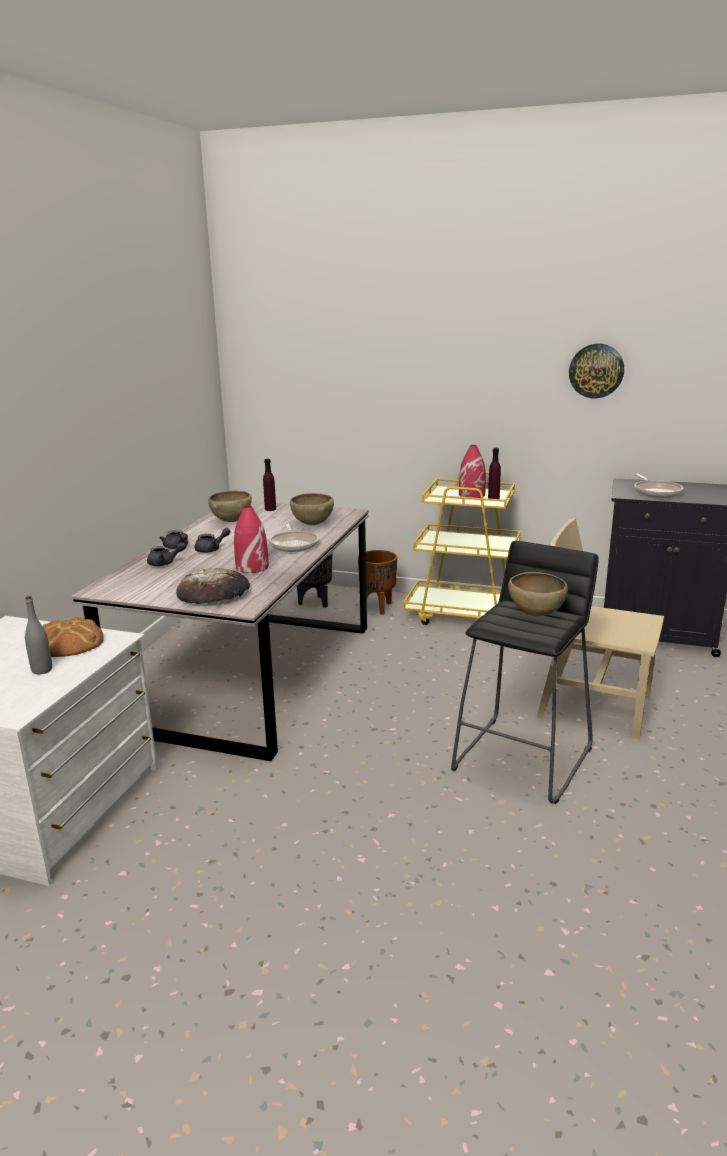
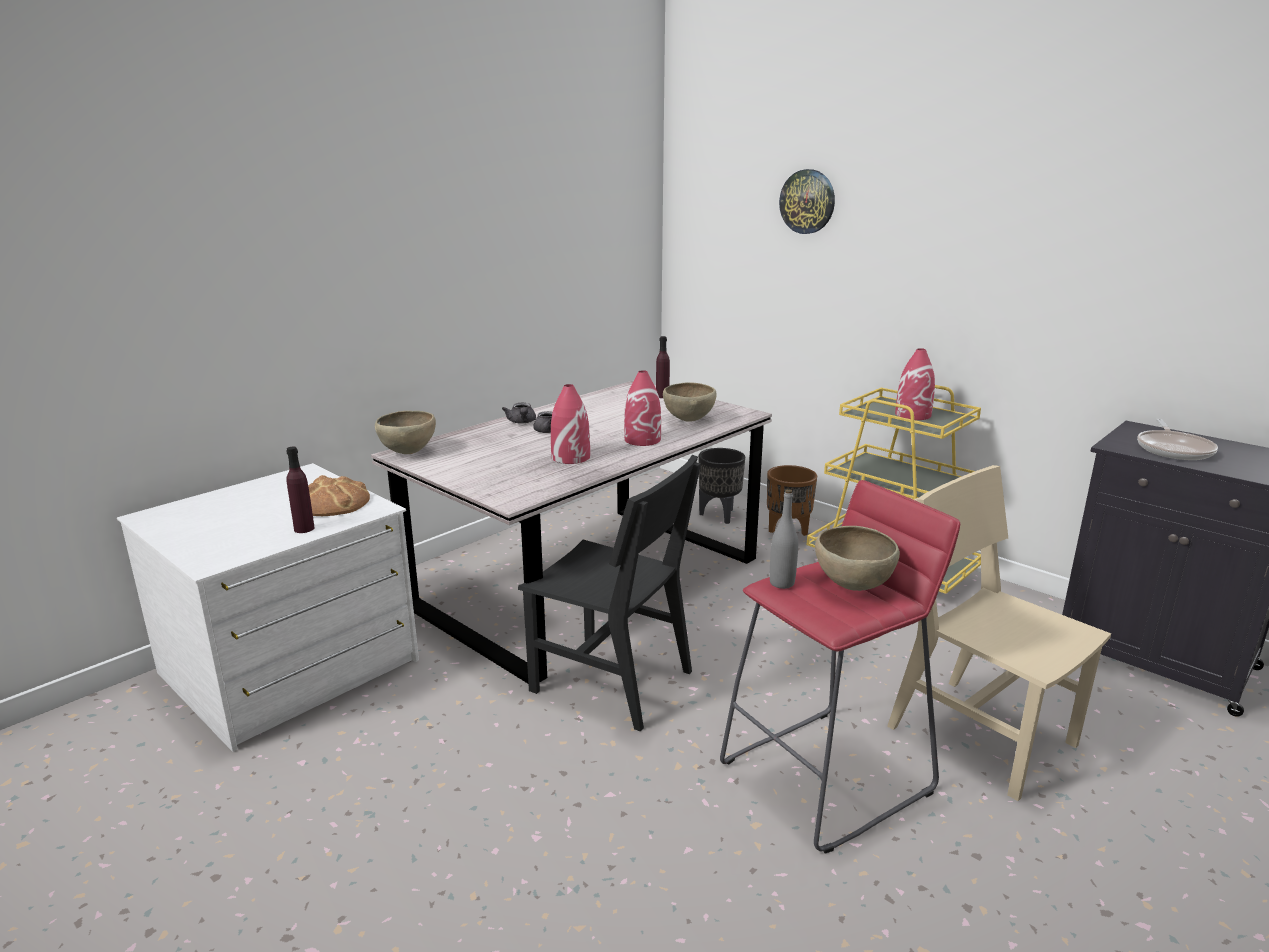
camera: 25 degrees right, 0 degrees up
(42, 670) = (279, 525): grey bottle -> grey bottle (782, 583)
(165, 563) = (491, 437): grey teapot -> none
(214, 593) = (501, 478): bread -> none
(231, 521) = (607, 403): brown bowl -> brown bowl (408, 452)
(294, 544) = (643, 440): frying pan -> red vase
(329, 740) = (611, 681): none -> black chair
(493, 498) = (938, 423): purple bottle -> purple bottle (304, 529)
(523, 758) = (828, 776): black stool -> red stool
(596, 371) = (1118, 262): wall clock -> wall clock (807, 201)

